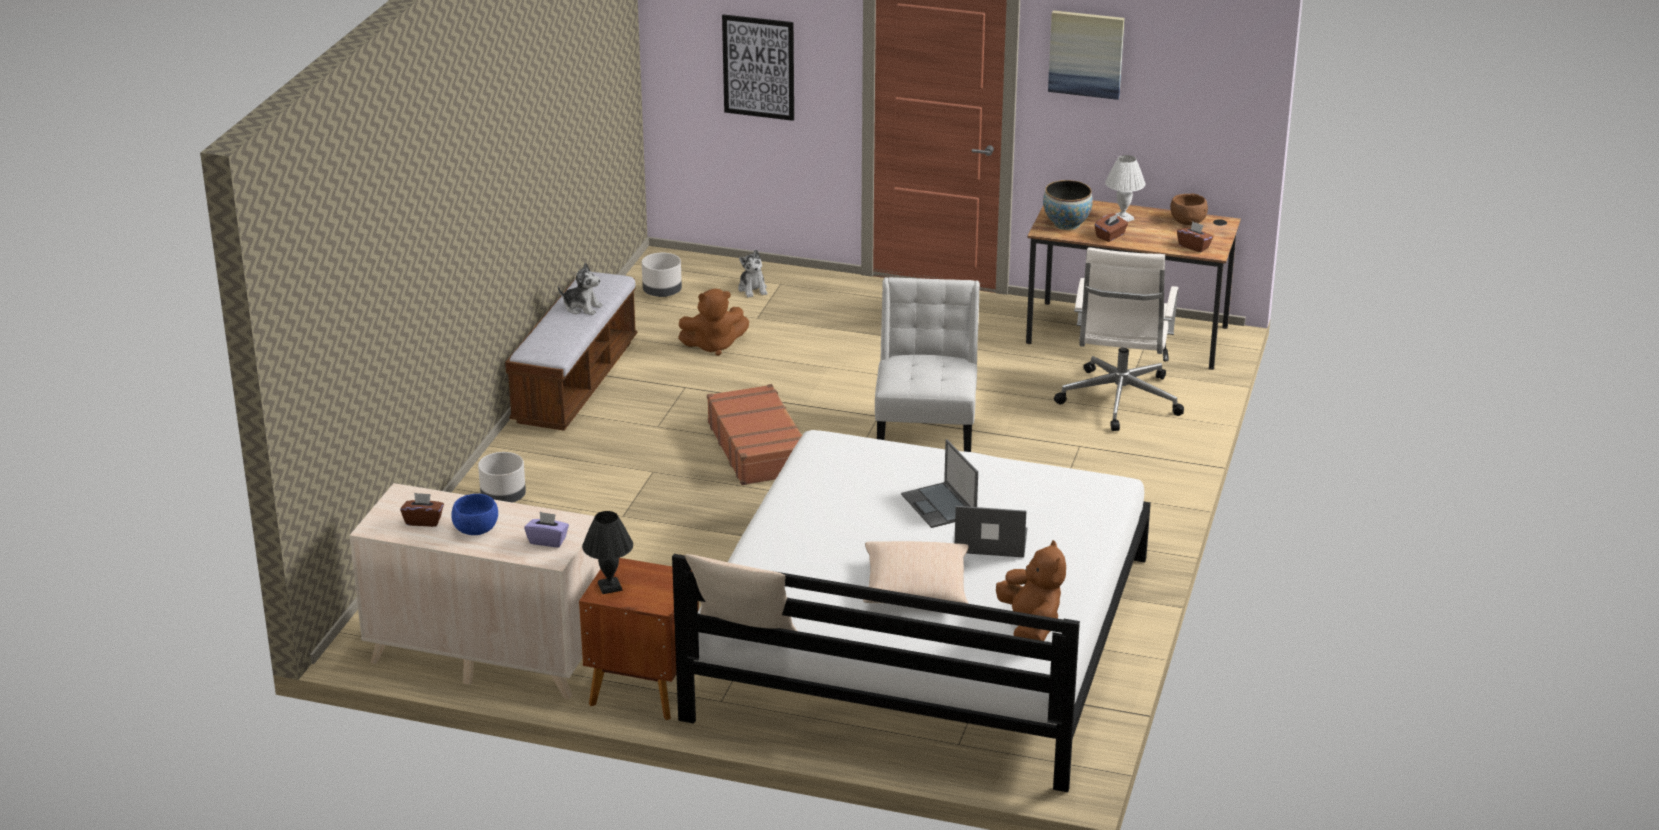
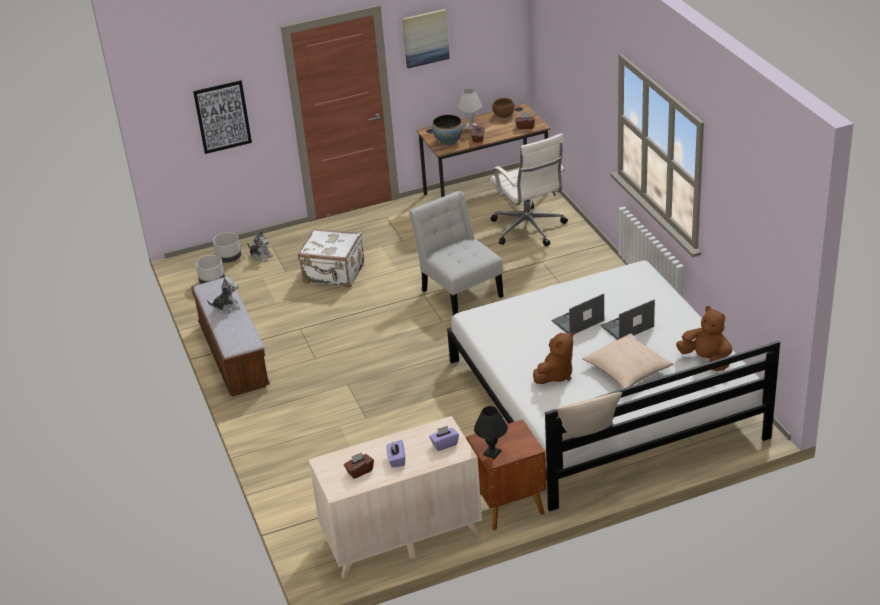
camera: 35 degrees left, 5 degrees up
(476, 529) = (396, 460): blue bowl -> purple tissue box
(504, 498) = (285, 443): grey planter -> grey planter (229, 258)
(713, 346) = (283, 298): brown plush toy -> brown plush toy (555, 375)
(758, 448) = (386, 342): brown suitcase -> none
(807, 345) = (334, 274): none -> white suitcase
(939, 506) = (577, 321): laptop -> laptop turned 120 degrees clockwise

